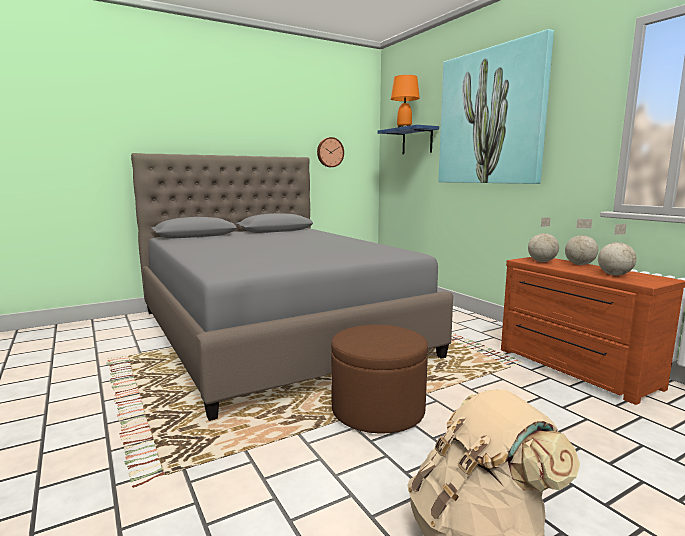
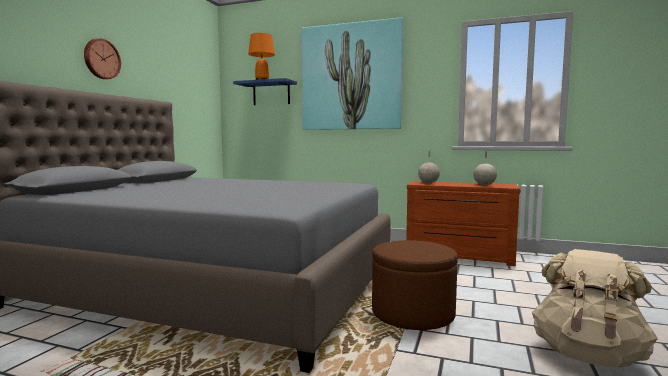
camera: 40 degrees left, 5 degrees down
(329, 152) = (184, 99): wall clock -> wall clock (101, 59)
(580, 264) = (451, 182): globe -> none

